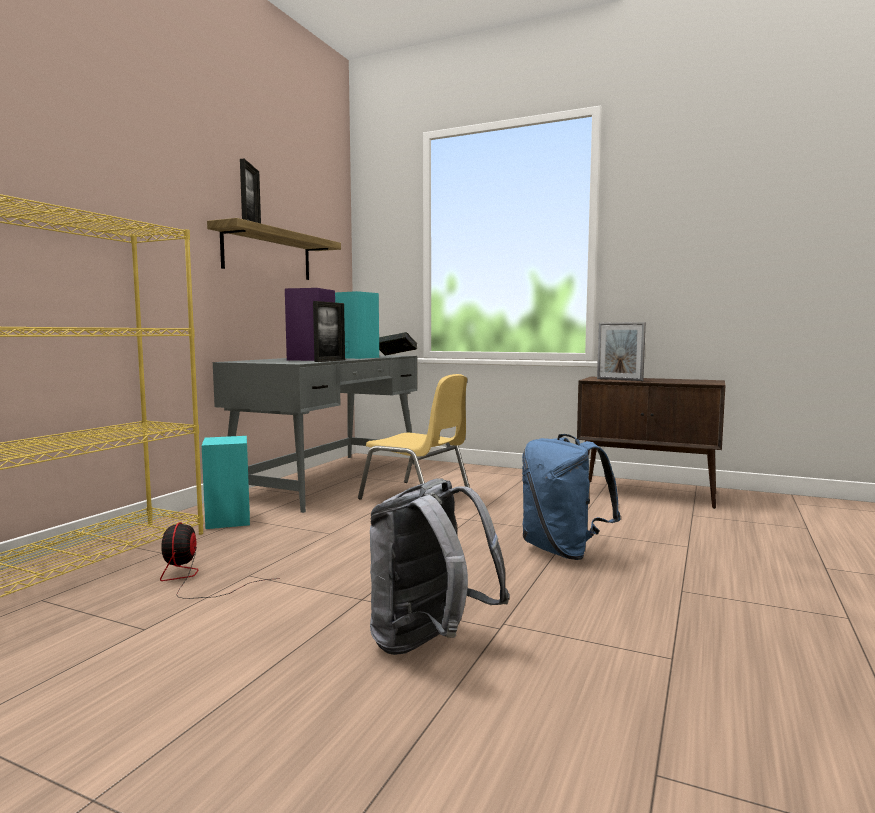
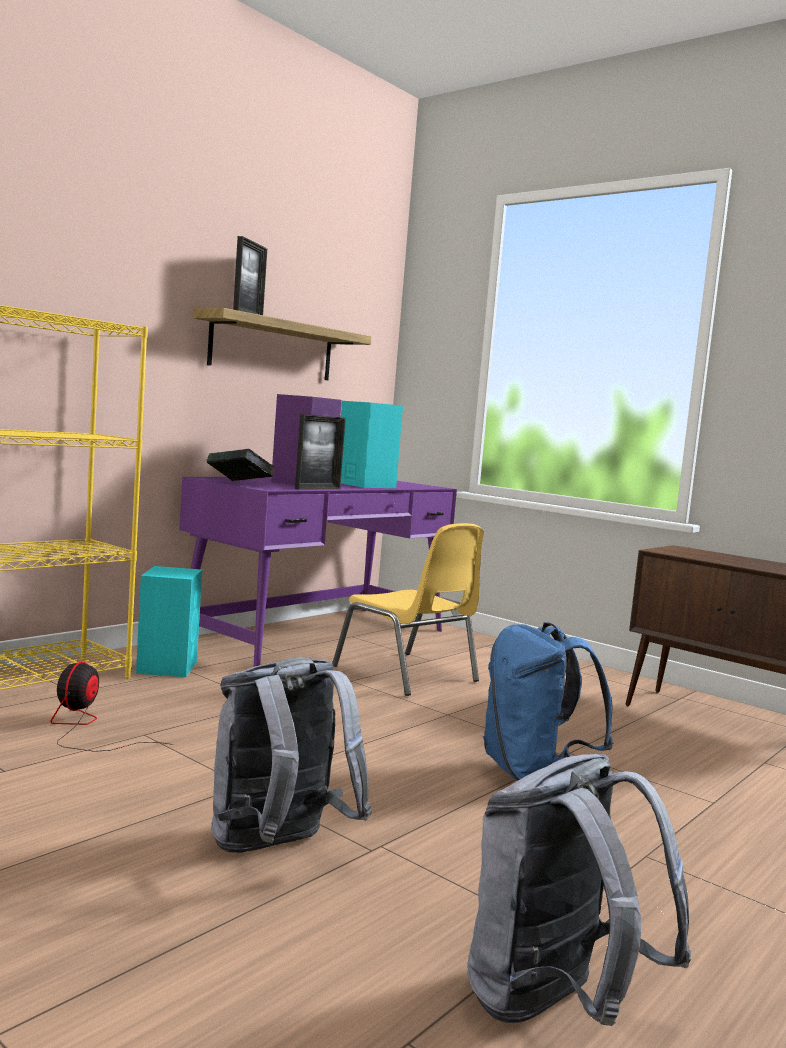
camera: 15 degrees right, 0 degrees up
(331, 479) = (319, 636): grey desk -> purple desk
(395, 356) = (424, 487): book -> book (239, 484)
(619, 379) = (699, 556): picture frame -> none
(727, 715) = (555, 1008): none -> grey backpack

